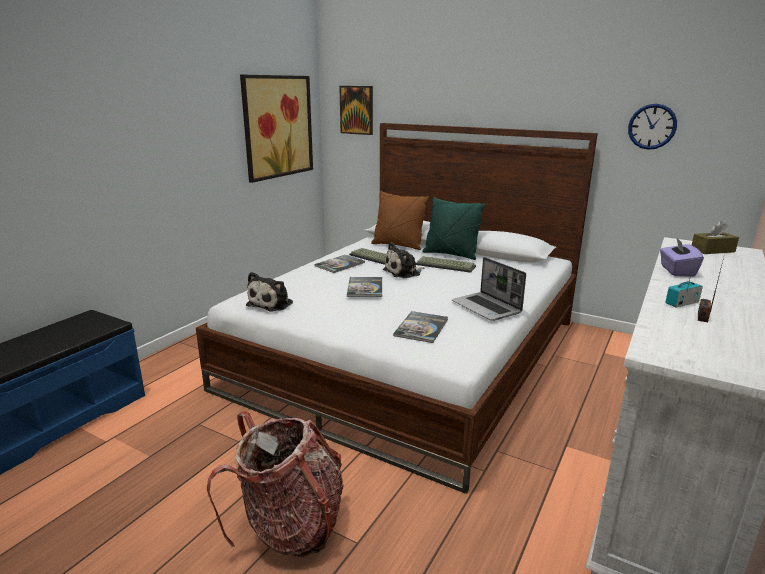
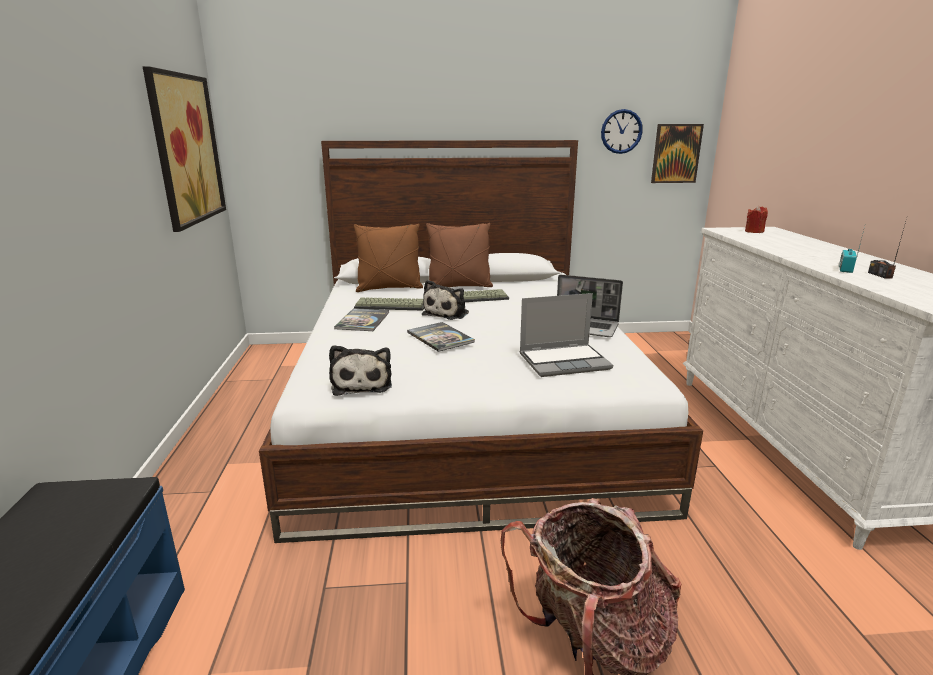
camera: 35 degrees left, 0 degrees up
(356, 110) = (277, 126): picture -> picture (676, 153)
(421, 327) = (565, 361): book -> laptop
(451, 254) = (459, 287): green pillow -> brown pillow
(676, 271) = (778, 249): purple tissue box -> none
(712, 250) = (754, 231): brown tissue box -> red candle

